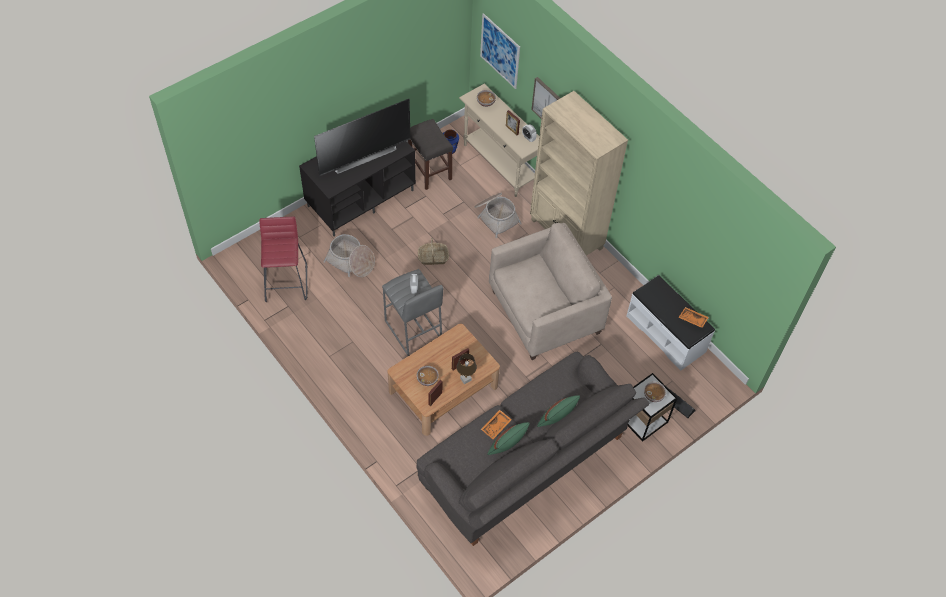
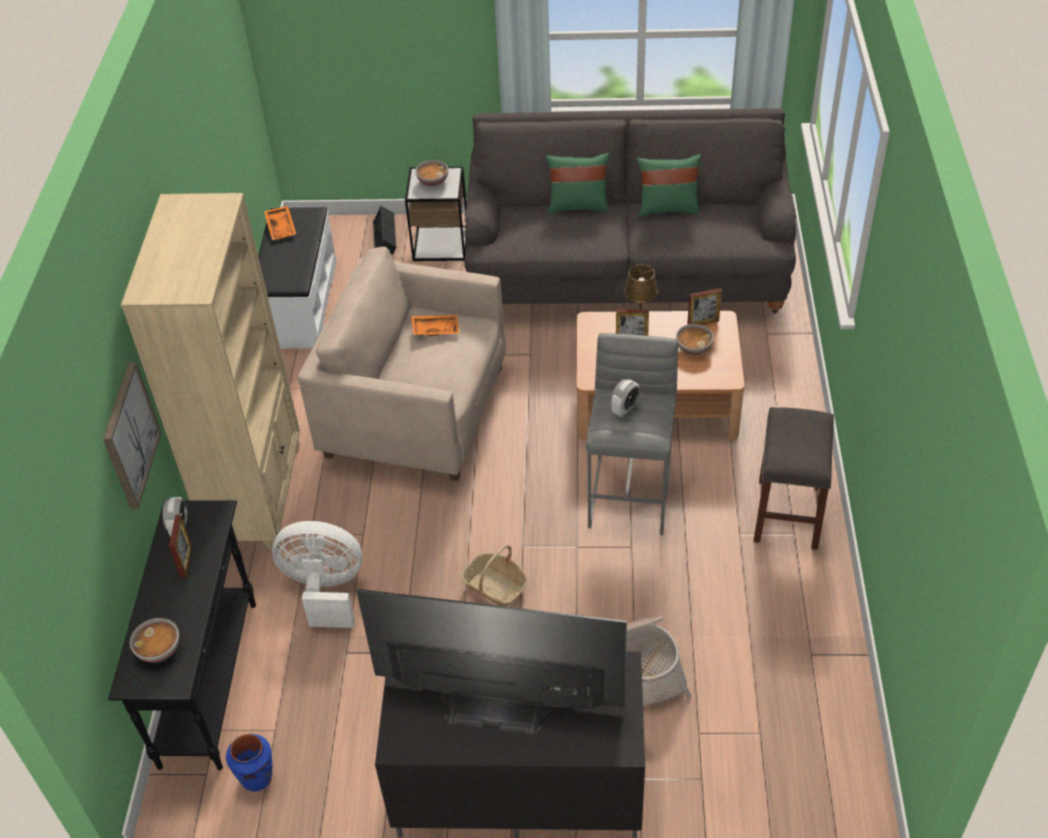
camera: 135 degrees left, 10 degrees down
(286, 282) = (786, 699): red stool -> none
(429, 171) = (340, 757): grey stool -> grey stool (788, 515)
(496, 217) = (325, 590): basket -> white fan
(496, 426) = (660, 230): orange tray -> orange tray (435, 329)
(499, 165) = (210, 682): beige console table -> black console table
(500, 51) = (73, 569): picture -> none

